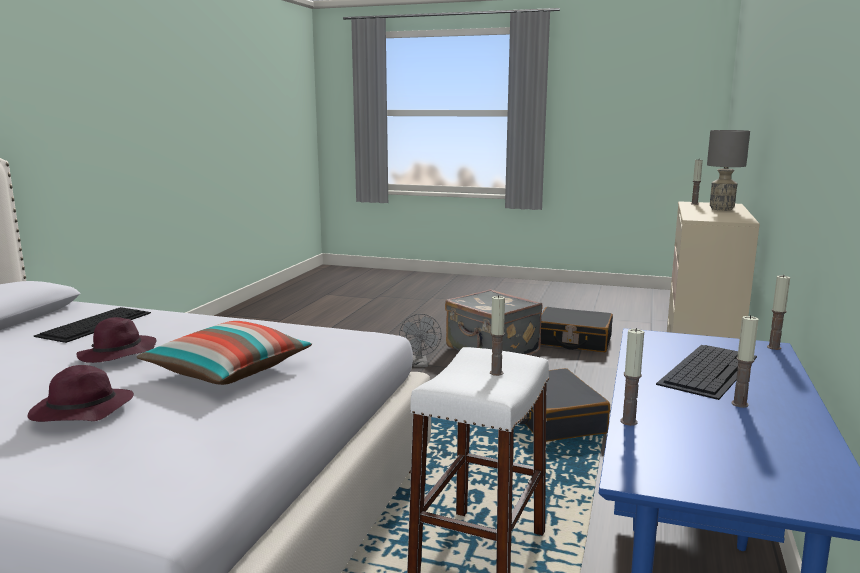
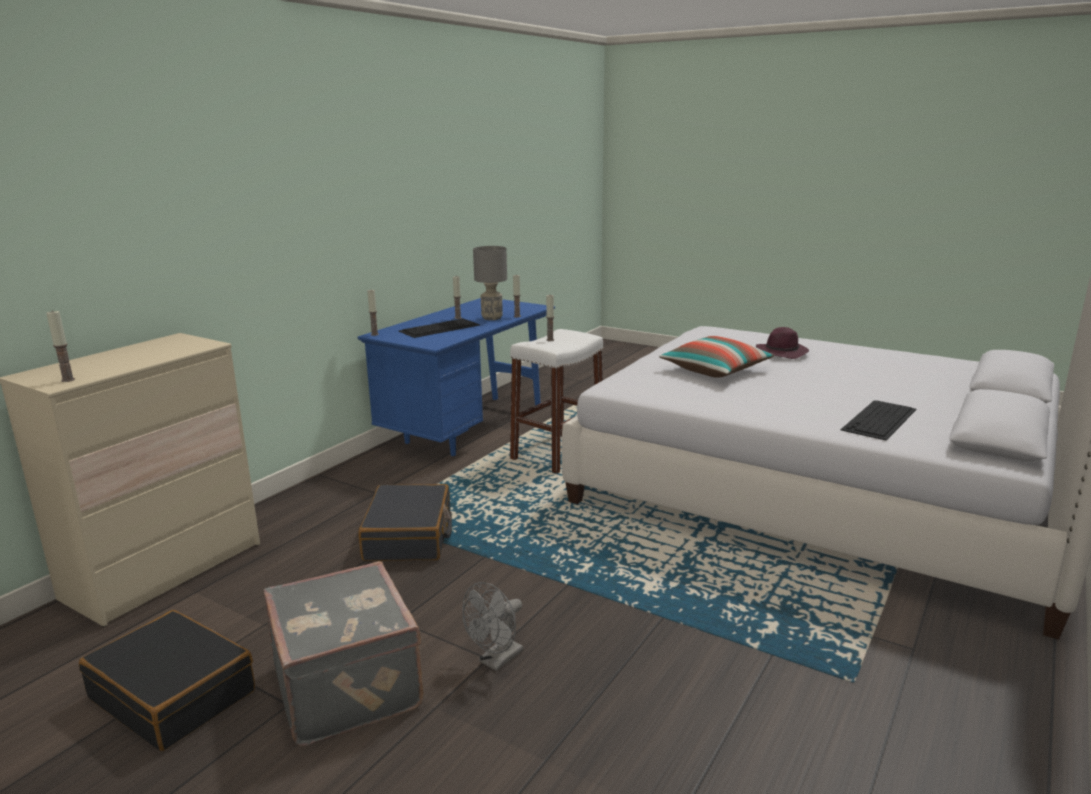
camera: 165 degrees left, 5 degrees up
(117, 354) = (809, 385): purple hat -> none
(420, 364) = (496, 660): grey fan -> grey fan turned 150 degrees counterclockwise
(721, 209) = (98, 362): grey table lamp -> grey table lamp (492, 318)

